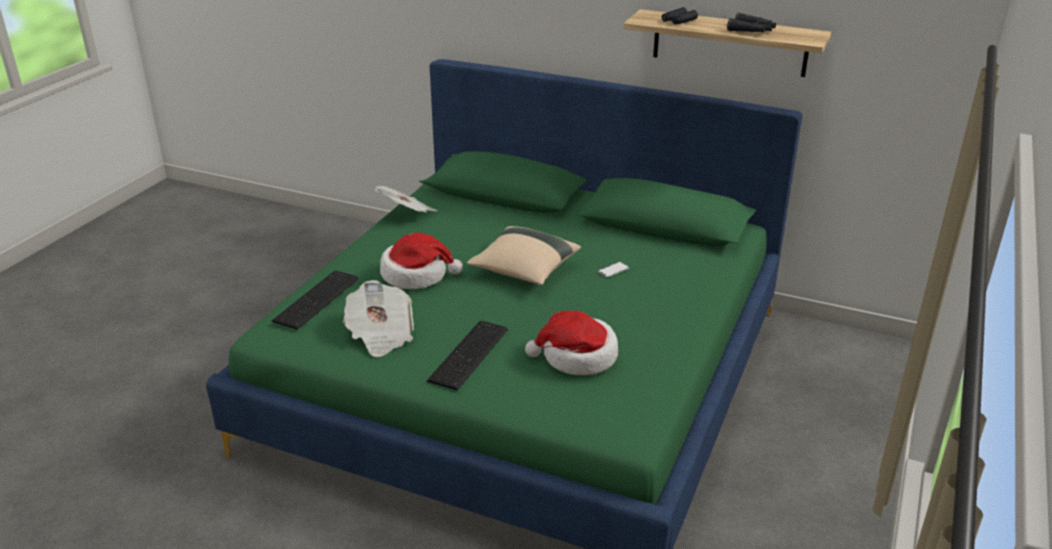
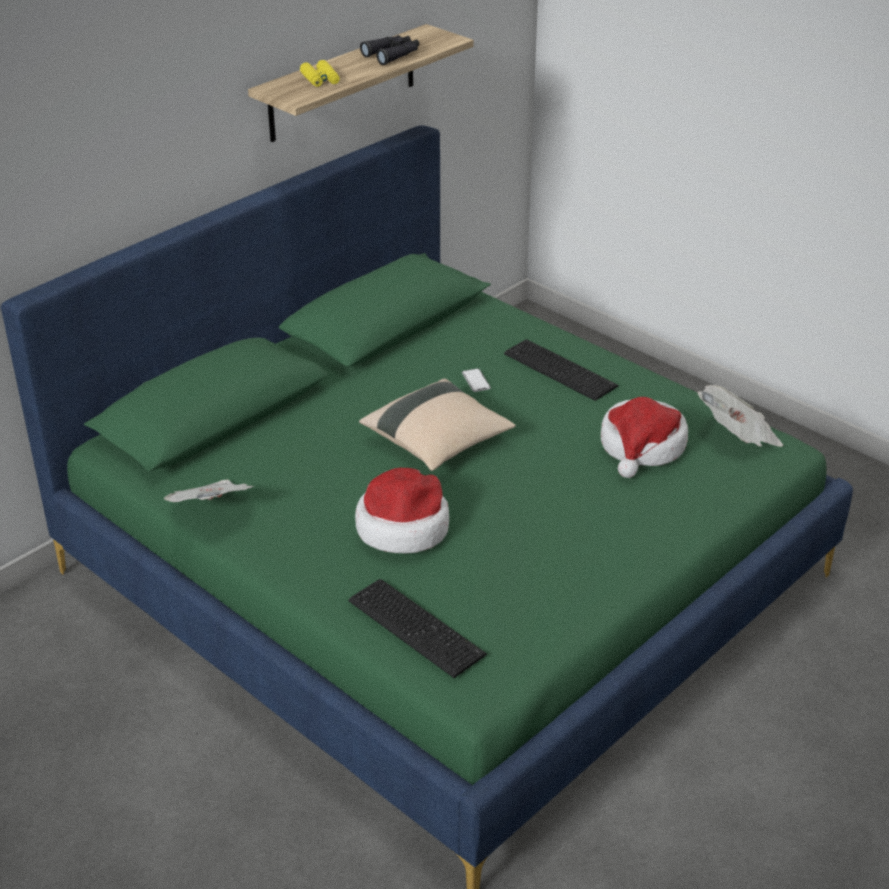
camera: 70 degrees left, 5 degrees up
(380, 335) = (532, 583): newspaper -> newspaper (738, 437)
(471, 354) = (604, 519): keyboard -> keyboard (560, 368)
(678, 21) = (320, 79): black binoculars -> yellow binoculars

